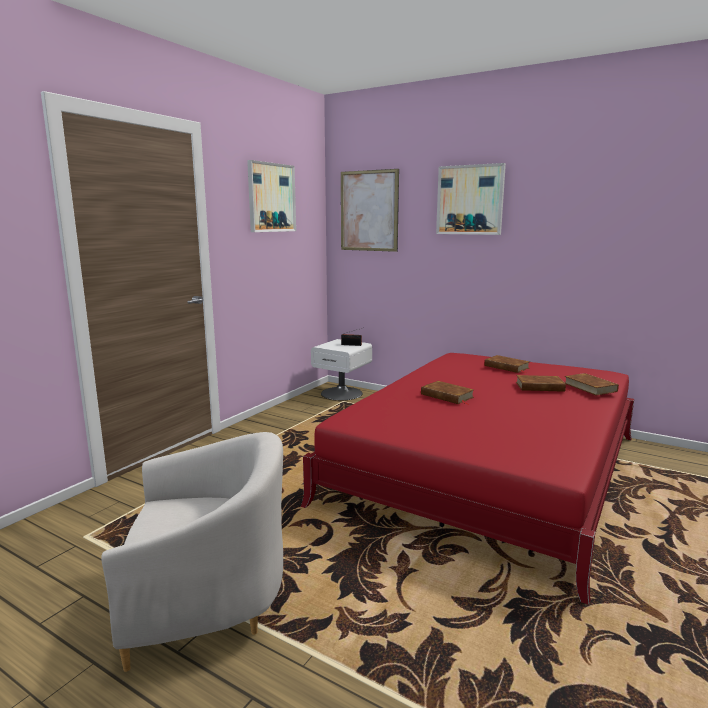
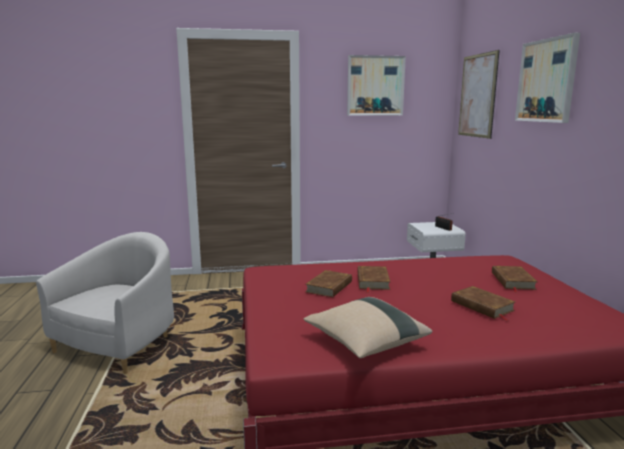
camera: 50 degrees right, 0 degrees up
(206, 601) = (120, 344): white armchair -> white armchair turned 105 degrees counterclockwise
(560, 435) = (365, 342): none -> beige pillow
(590, 387) = (538, 327): brown book -> brown book (329, 287)

